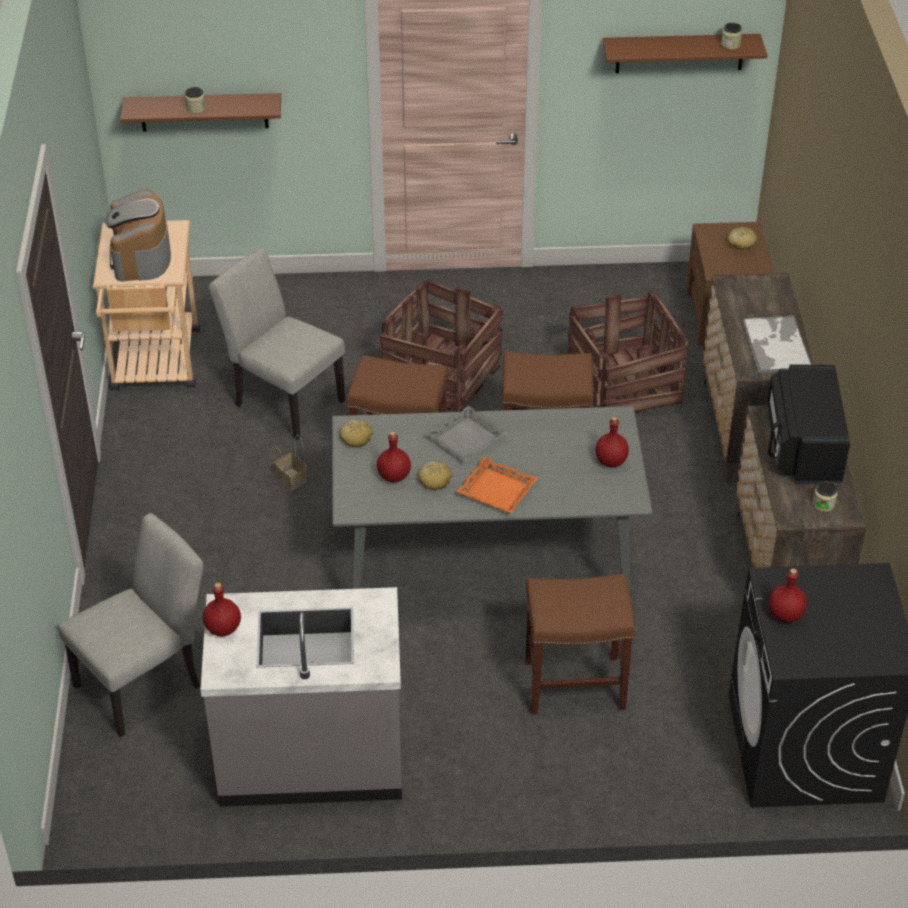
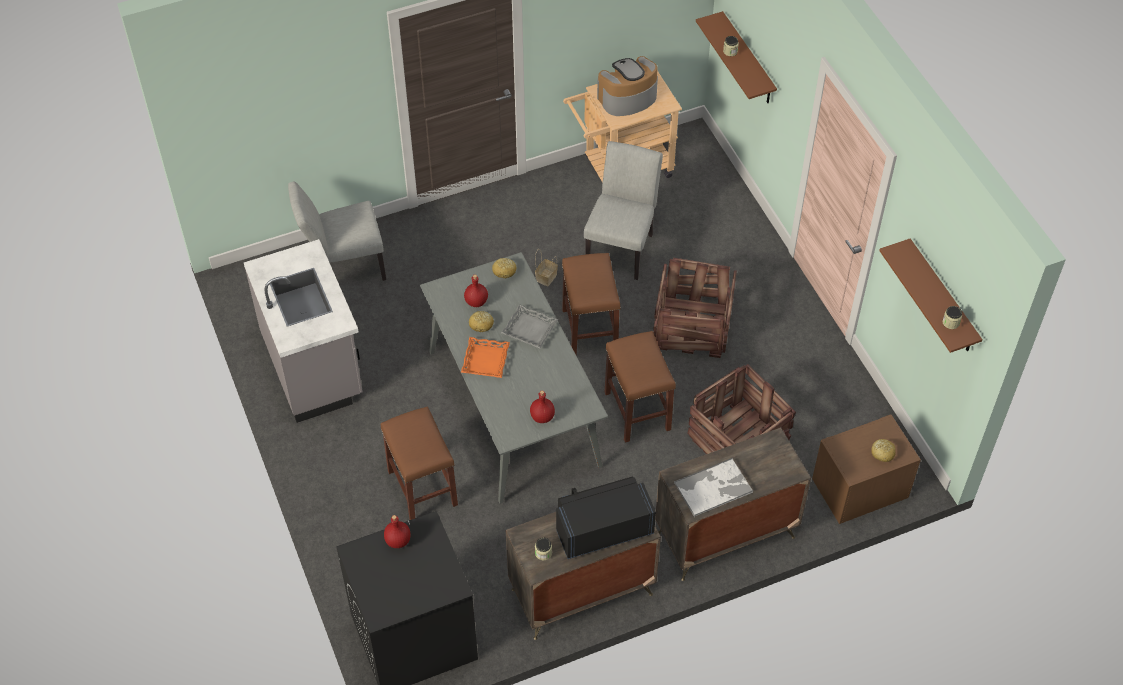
camera: 70 degrees right, 10 degrees up
(146, 681) = (343, 267): grey chair -> grey chair turned 135 degrees clockwise
(223, 629) = (293, 256): red bottle -> none

